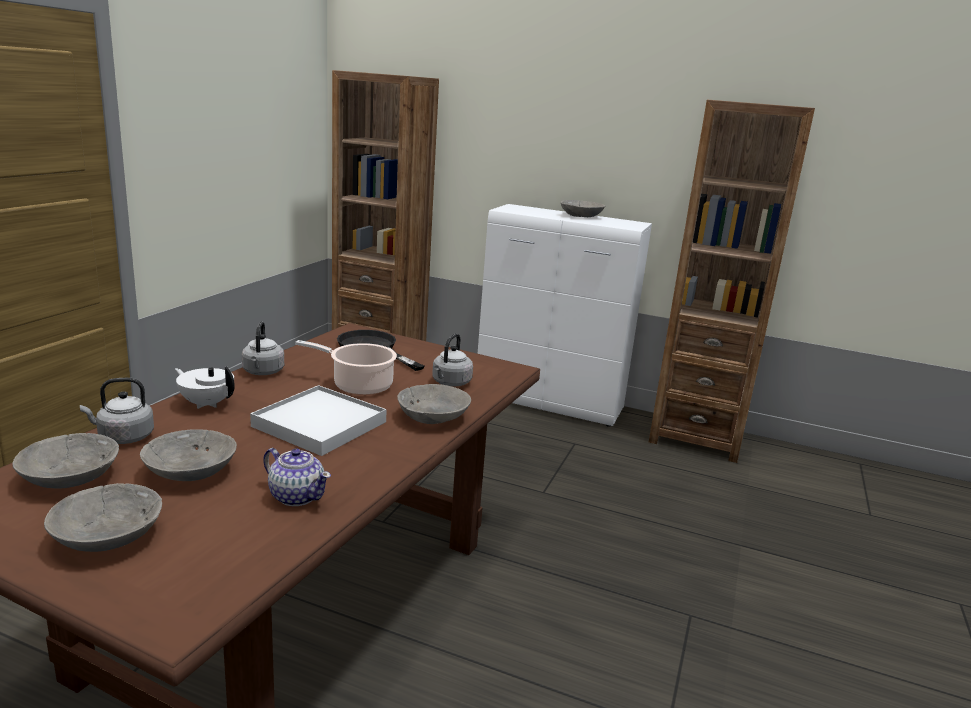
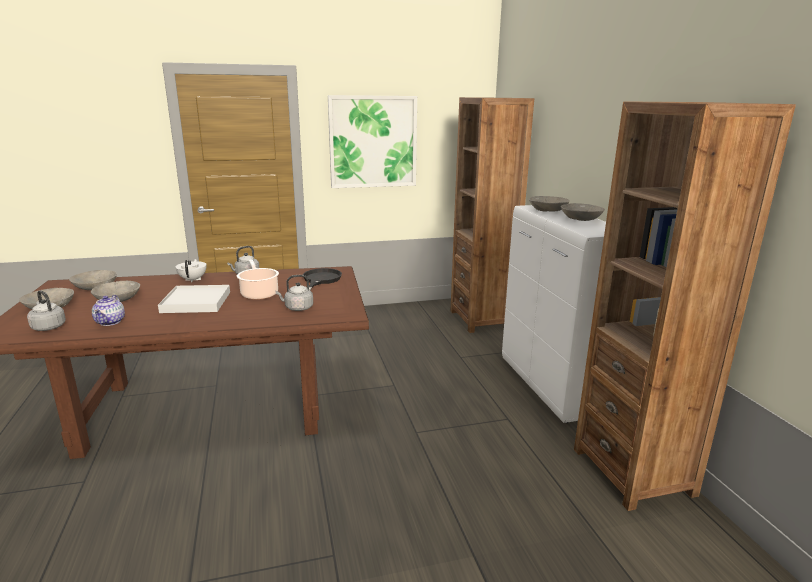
camera: 55 degrees right, 0 degrees up
(123, 437) = (141, 281): grey kettle -> grey kettle (48, 327)
(213, 134) = (373, 142): none -> picture
(433, 417) = (239, 318): grey bowl -> grey bowl (548, 211)

